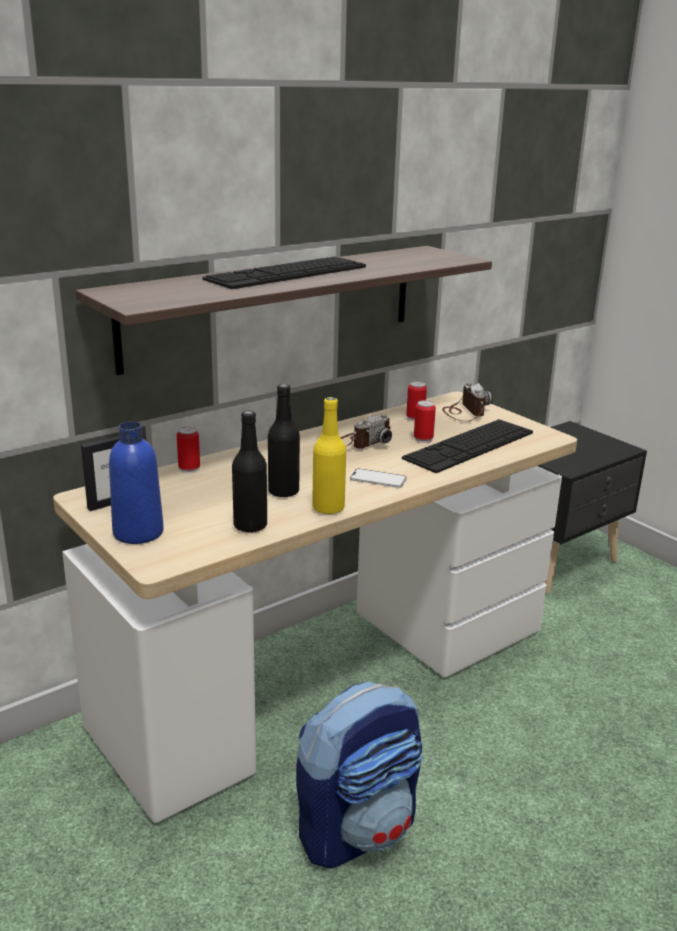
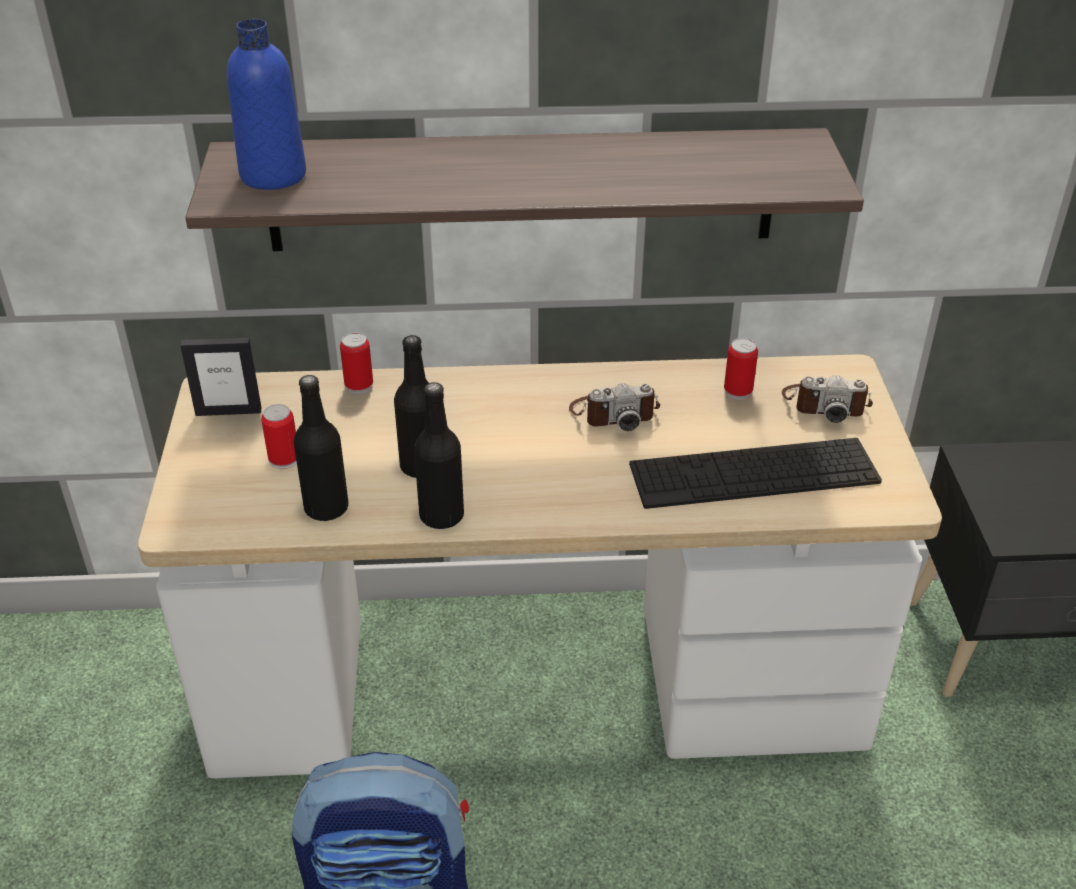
camera: 35 degrees right, 15 degrees up
(138, 533) = (207, 470): blue bottle -> blue bottle (273, 175)
(287, 273) = (503, 163): keyboard -> none
(328, 508) = (441, 516): yellow bottle -> black bottle
(378, 479) = (557, 489): phone -> none
(423, 439) = (701, 437): can -> can (284, 459)
(464, 412) = (825, 404): camera -> camera turned 75 degrees clockwise

